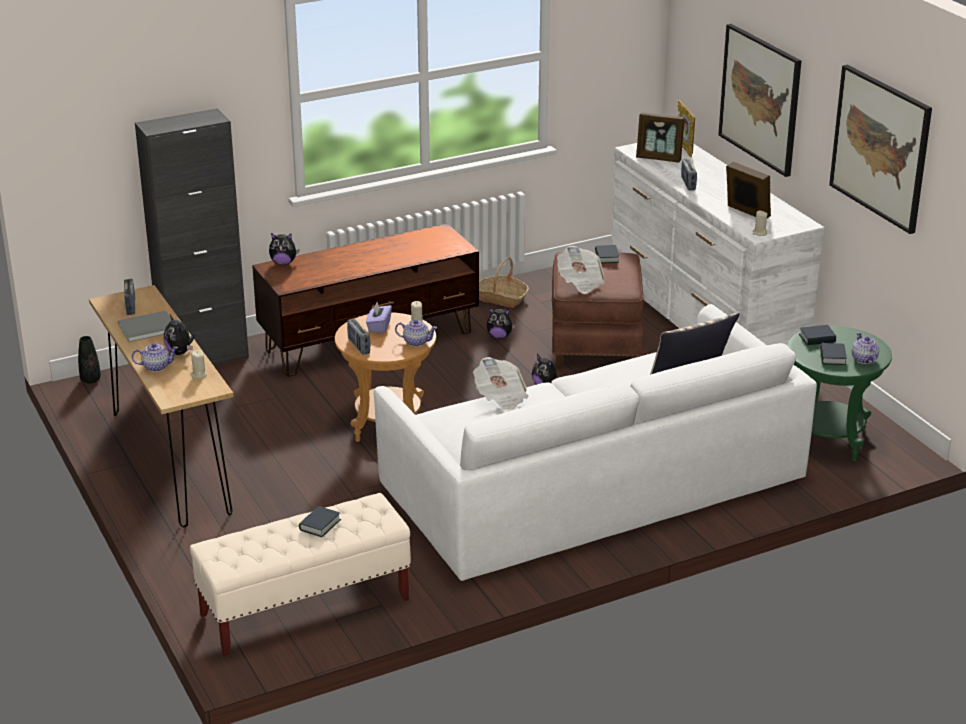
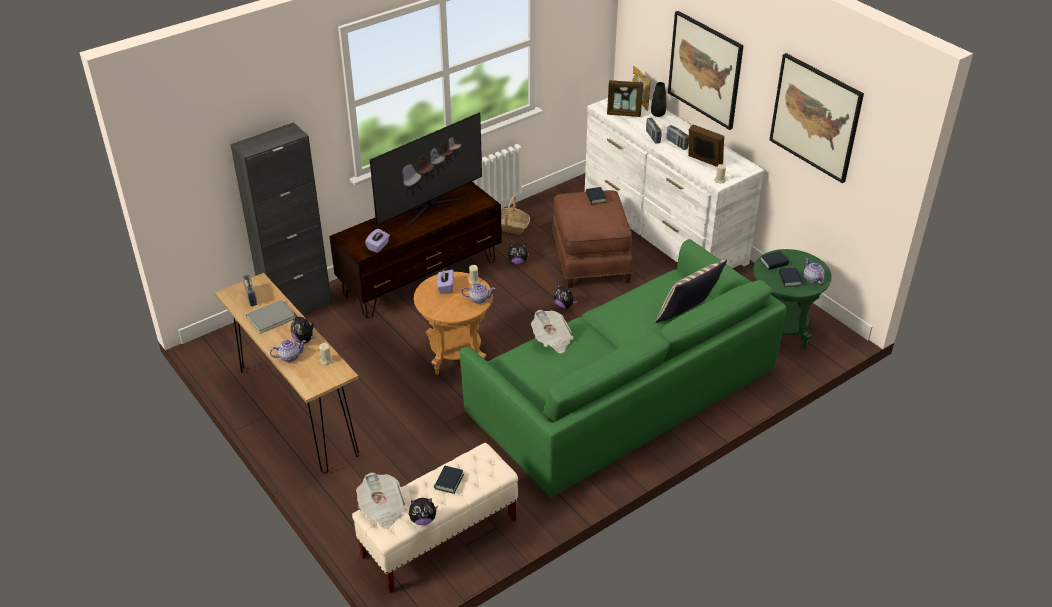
camera: 10 degrees left, 10 degrees up
(90, 380) = (212, 339): black vase -> black vase (658, 114)
(283, 263) = (353, 231): plush toy -> plush toy (423, 520)
(309, 280) = (378, 246): none -> purple tissue box
(359, 346) = (435, 308): radio -> radio (677, 144)
(387, 246) = (429, 206): none -> television
(580, 282) = (582, 223): newspaper -> newspaper (382, 509)
(592, 481) = (622, 390): white sofa -> green sofa

